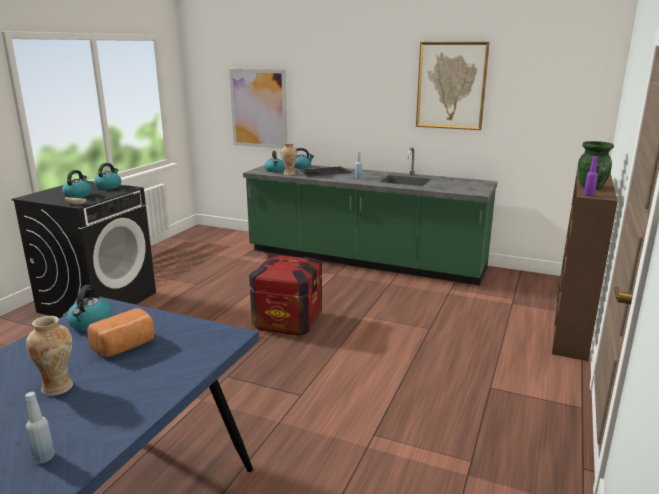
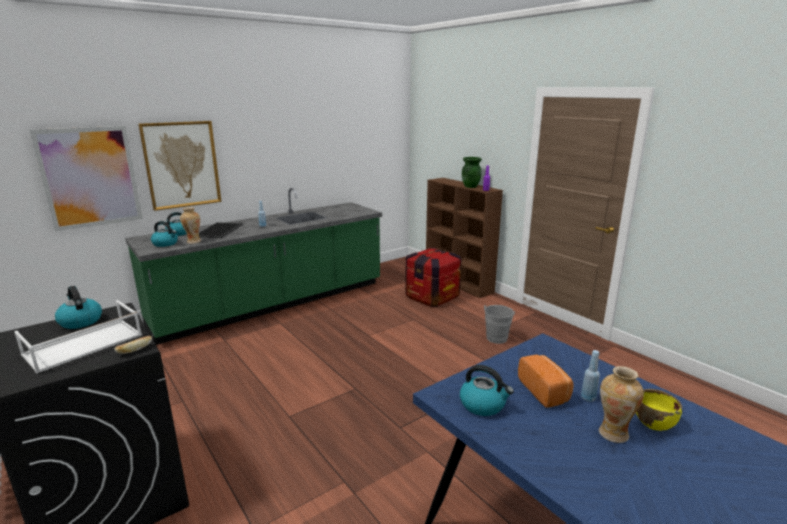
camera: 60 degrees left, 0 degrees up
(44, 457) = (724, 447): blue bottle -> blue bottle (588, 398)
(78, 195) = (83, 345): kettle -> white tray
(83, 409) = (653, 423): none -> yellow bowl
(287, 321) = (337, 370): crate -> crate (432, 297)
(451, 85) = (307, 129): picture -> picture (182, 165)
(461, 391) = (497, 337): none -> grey bucket

